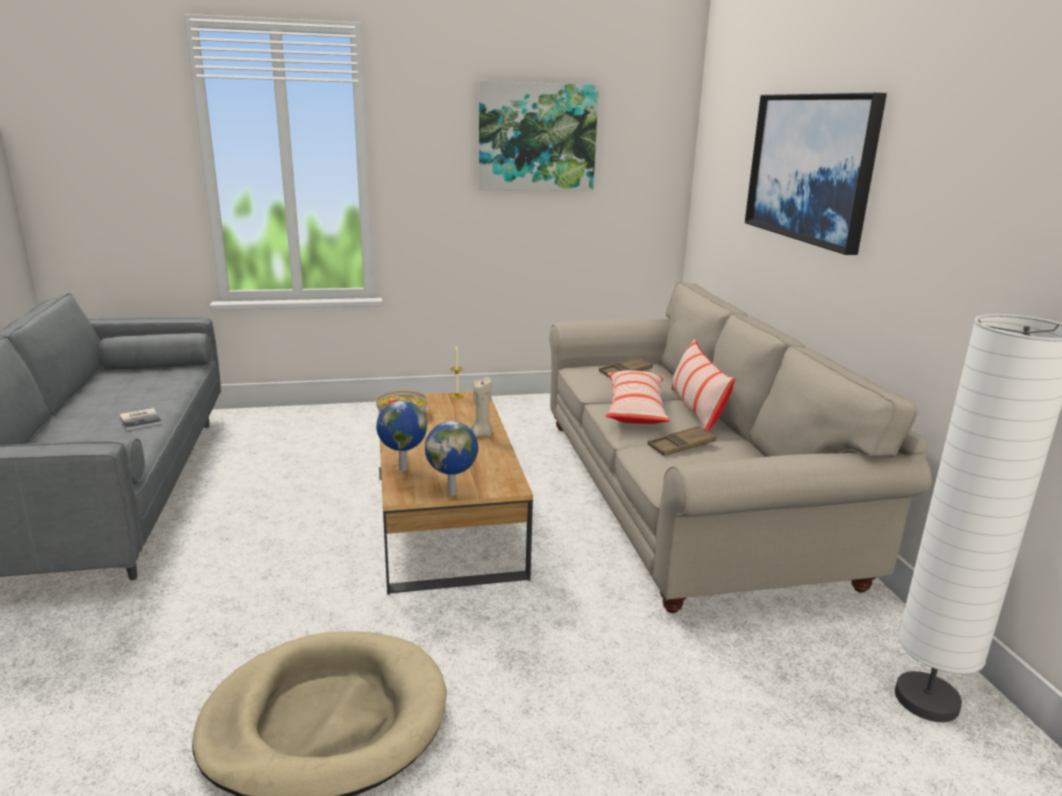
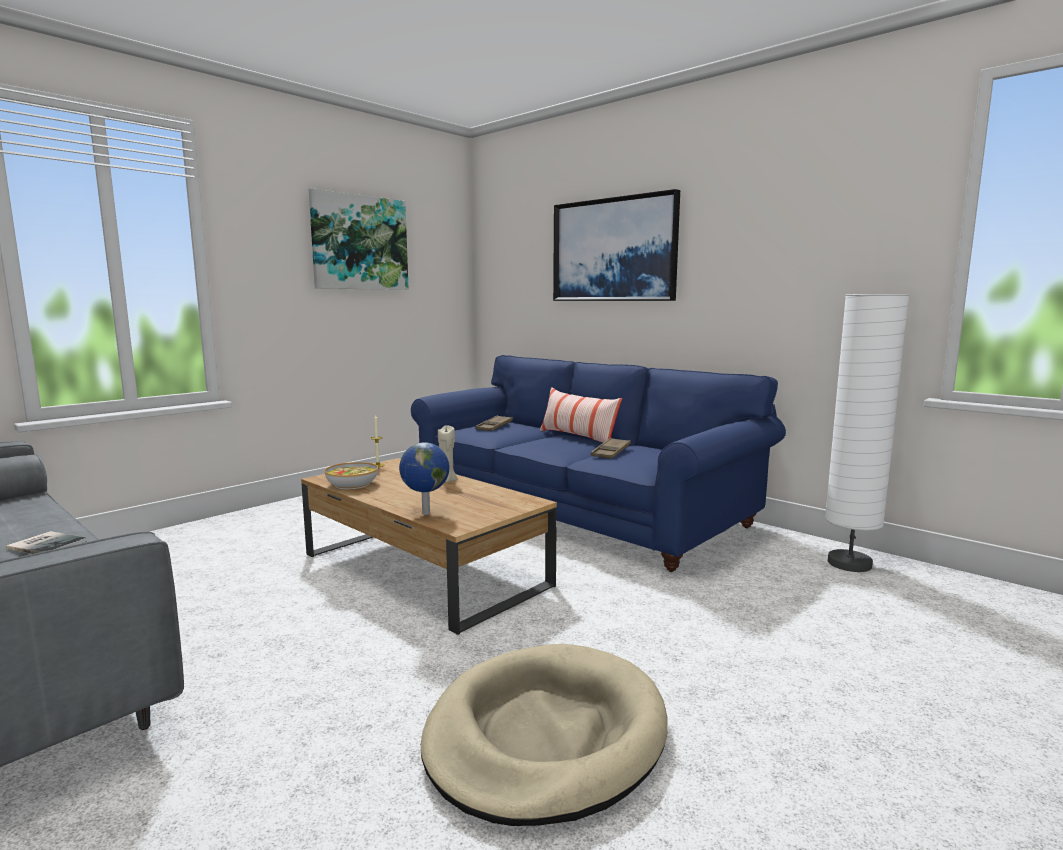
camera: 35 degrees left, 10 degrees down
(453, 493) = (497, 515): globe -> none
(635, 409) = (539, 444): pillow -> none
(682, 495) = (579, 510): beige sofa -> blue sofa

